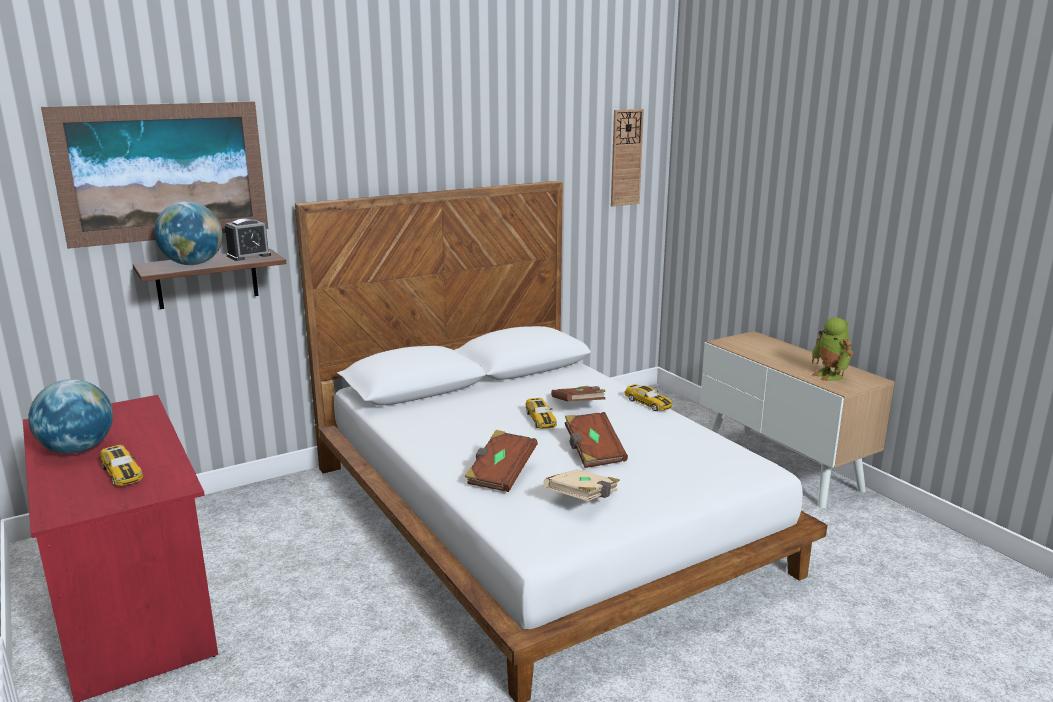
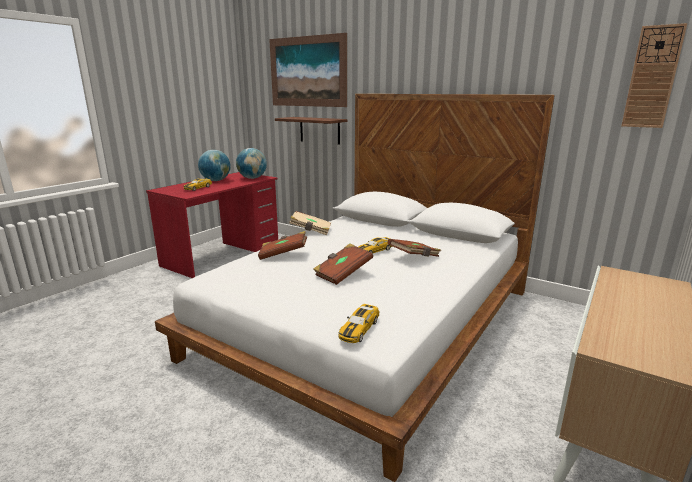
camera: 65 degrees right, 0 degrees up
(193, 264) = (301, 118): globe -> globe (252, 178)
(249, 256) = (327, 119): alarm clock -> none
(583, 499) = (266, 281): beige book -> beige book (311, 231)
(648, 403) = (456, 278): toy car -> toy car (359, 329)
(830, 375) = (631, 337): toy robot -> none

